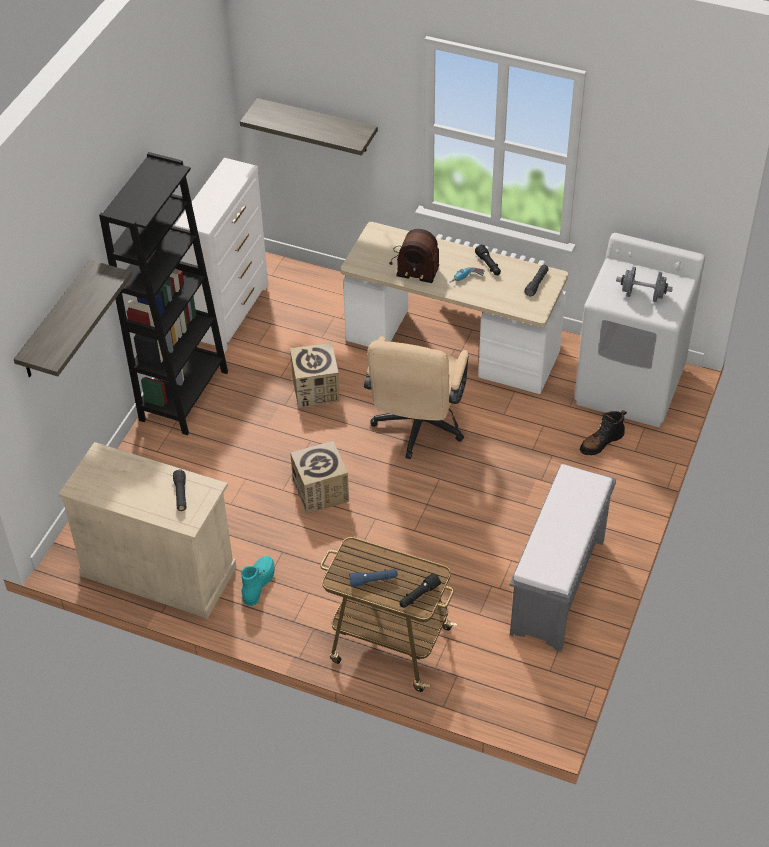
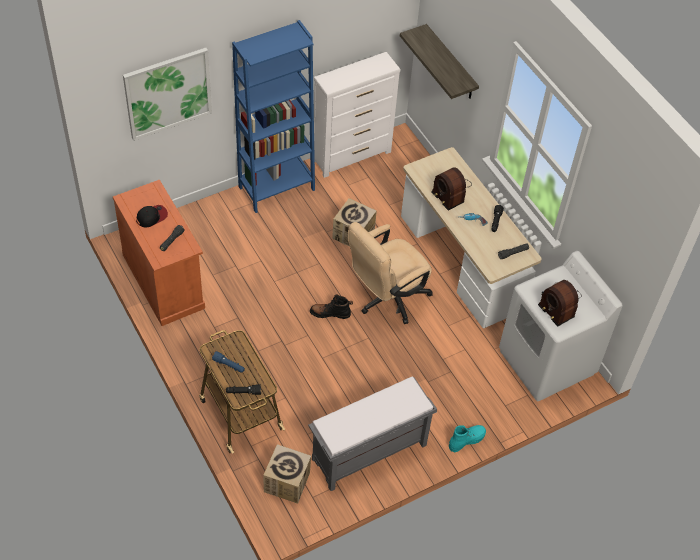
camera: 35 degrees right, 5 degrees up
(56, 322) = (168, 93): shelf -> picture
(130, 485) = (152, 217): none -> cap
(159, 571) = (163, 281): beige cabinet -> orange cabinet
(184, 396) = (276, 188): black bookcase -> blue bookcase
(258, 584) = (207, 326): turquoise boot -> turquoise boot (466, 440)
(320, 491) = (294, 297): cardboard box -> cardboard box (287, 482)
(601, 442) = (489, 385): black boot -> black boot (330, 313)
(642, 295) = (558, 304): grey dumbbell -> radio

